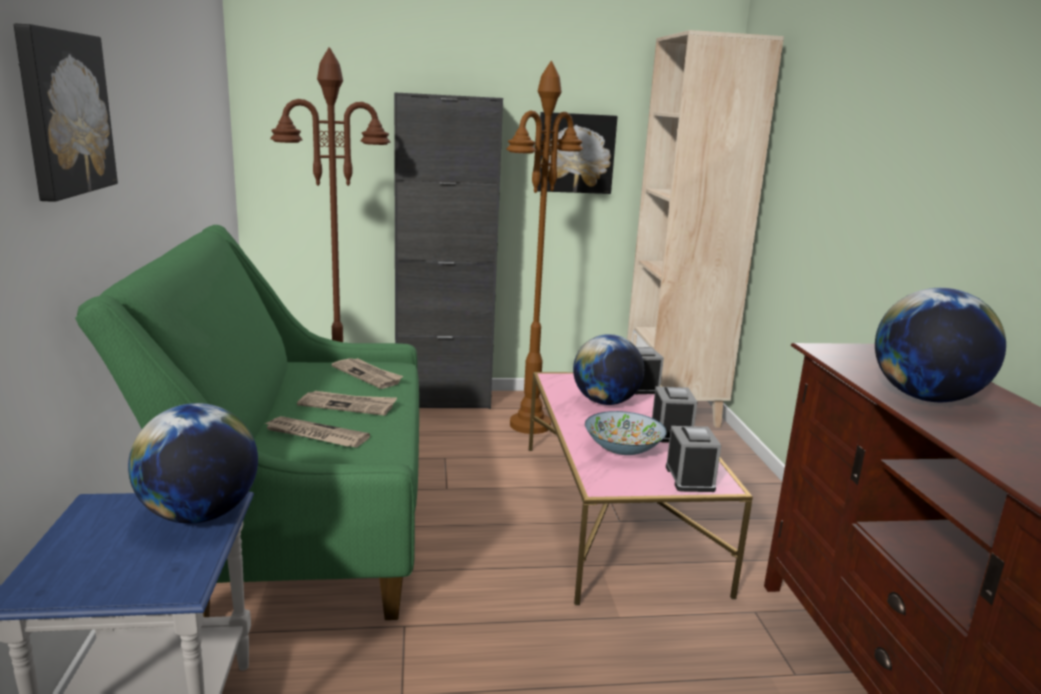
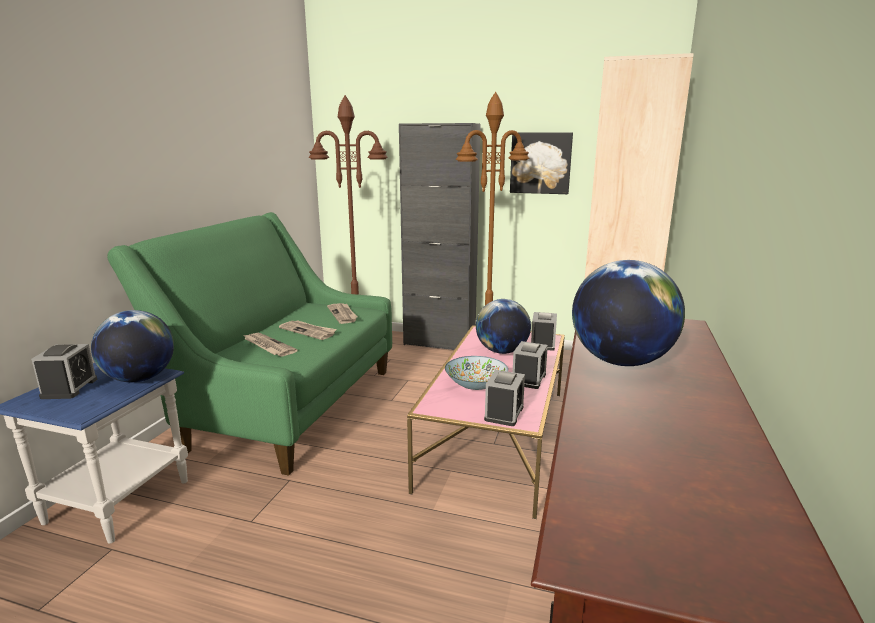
camera: 25 degrees right, 0 degrees up
(63, 113) = (109, 139): picture -> none
(91, 551) = (69, 388): none -> alarm clock

